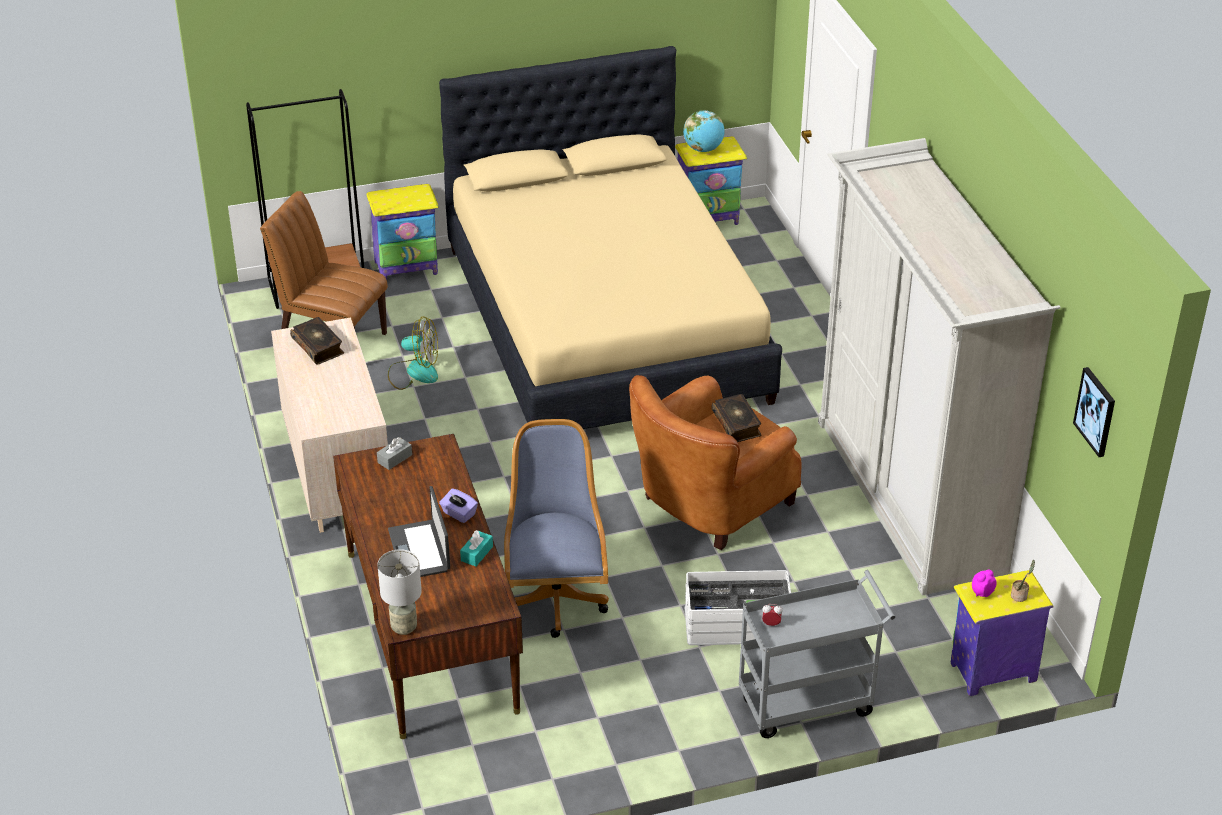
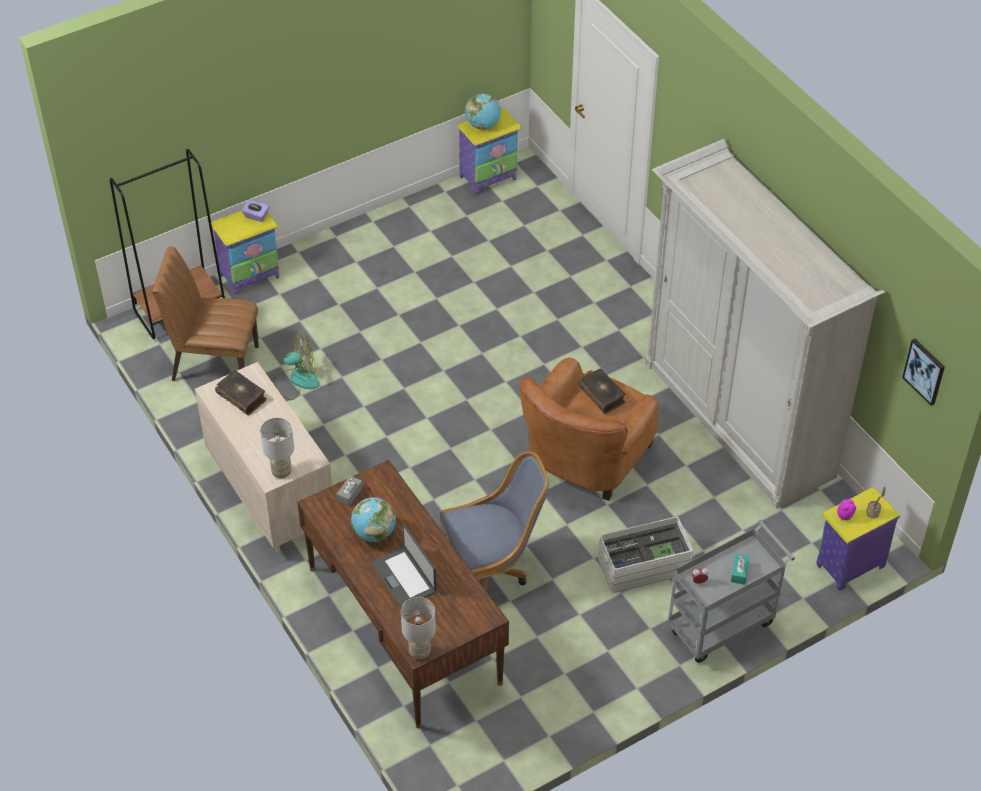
camera: 15 degrees left, 10 degrees up
(329, 423) = (282, 472): none -> grey table lamp
(405, 501) = (374, 533): none -> globe
(458, 514) = (422, 536): purple tissue box -> purple tissue box (256, 216)
(477, 553) = (451, 570): turquoise tissue box -> turquoise tissue box (739, 572)
(555, 594) = (492, 569): blue office chair -> blue office chair turned 90 degrees clockwise
(605, 323) = (440, 300): beige bed -> none

